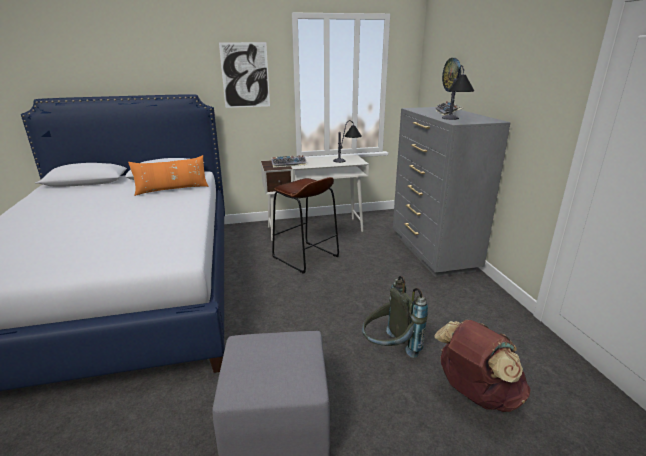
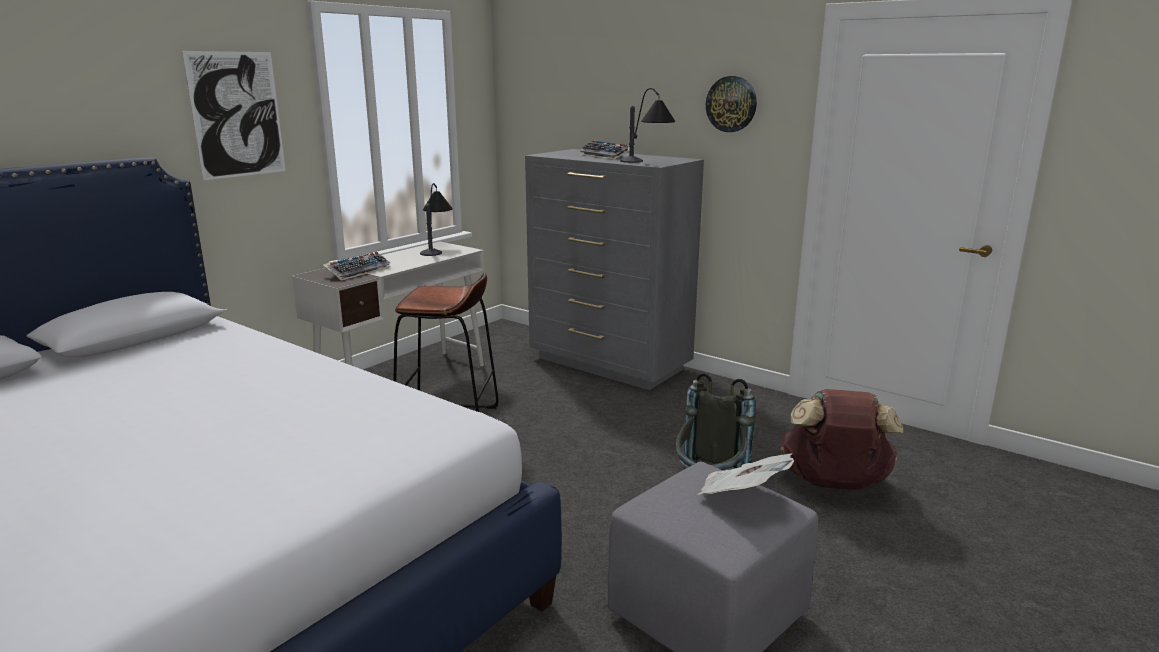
camera: 40 degrees left, 5 degrees down
(172, 189) = (206, 353): orange pillow -> none
(294, 364) = (741, 496): none -> newspaper
(452, 75) = (574, 103): wall clock -> wall clock (731, 104)

